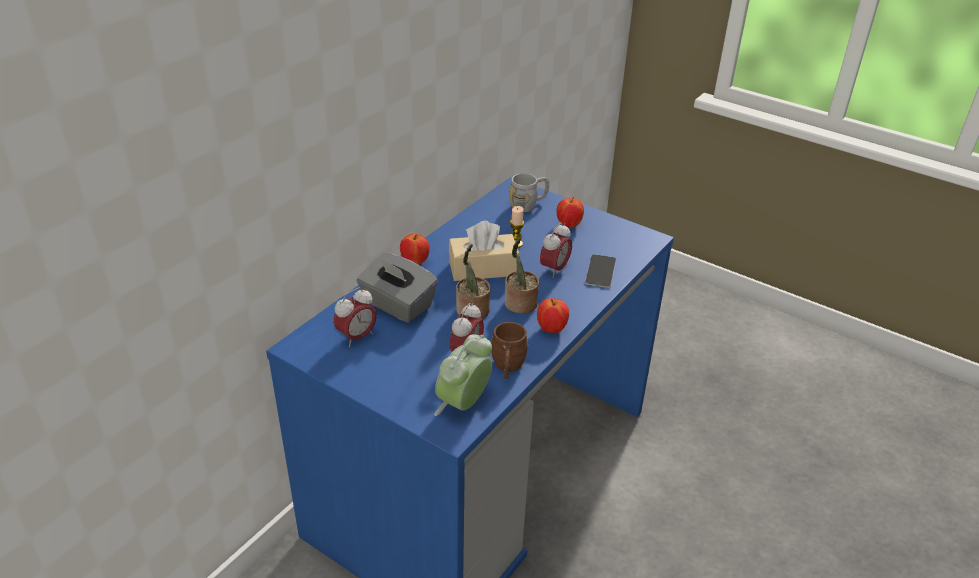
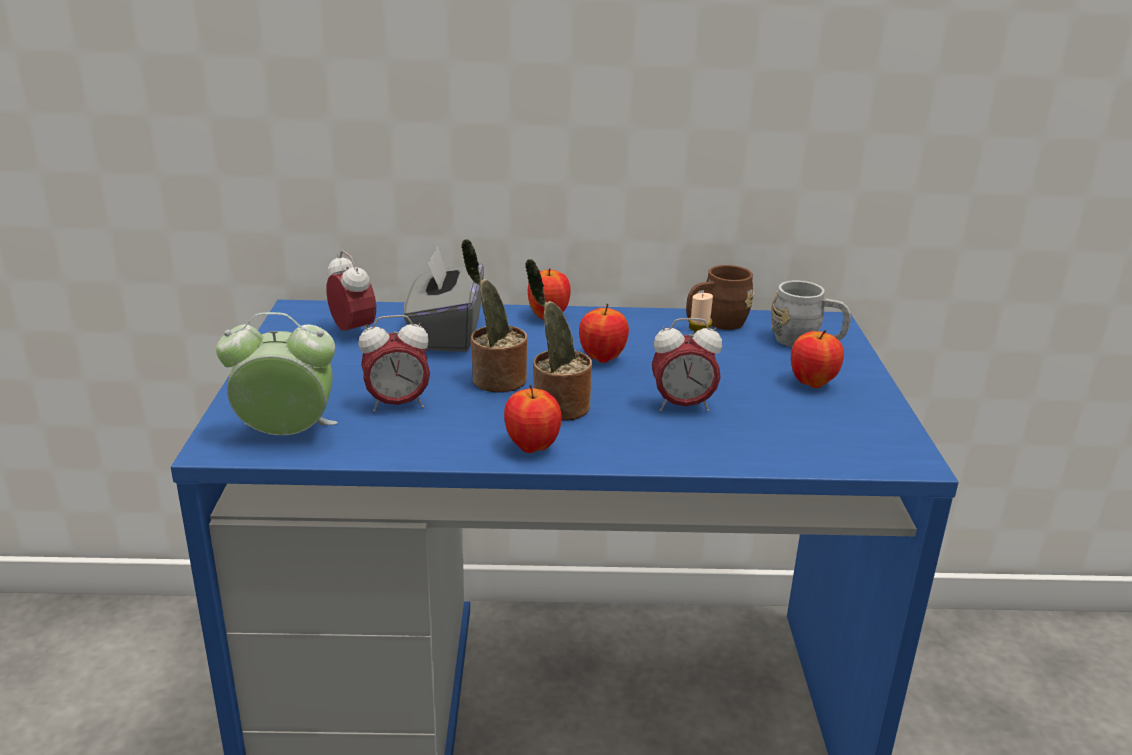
camera: 55 degrees right, 10 degrees down
(356, 337) = (353, 332): alarm clock -> alarm clock turned 135 degrees counterclockwise
(483, 268) = (602, 358): beige tissue box -> apple
(507, 368) = (399, 442): brown mug -> brown mug (716, 324)
(600, 271) = (739, 443): phone -> none

